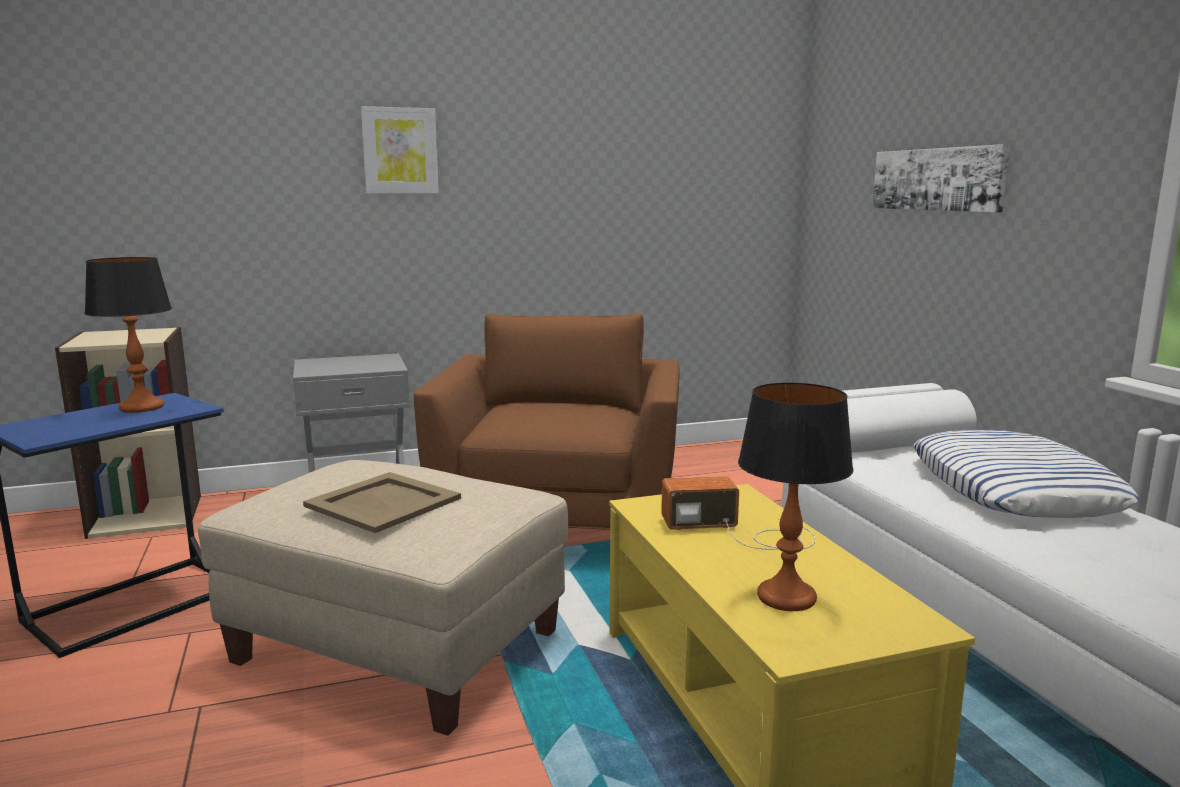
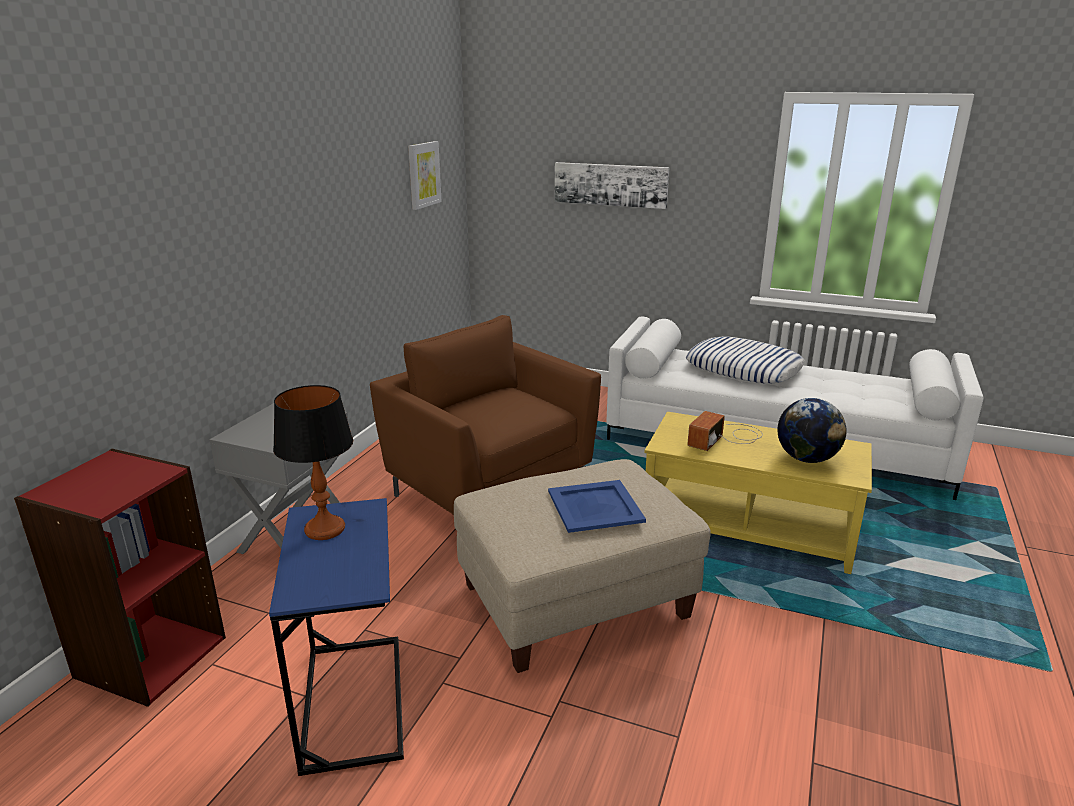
camera: 50 degrees left, 10 degrees up
(147, 515) = (150, 656): beige bookcase -> red bookcase
(384, 502) = (595, 506): beige tray -> blue tray
(400, 151) = (255, 204): picture -> picture (423, 174)
(787, 597) = (806, 458): table lamp -> globe

